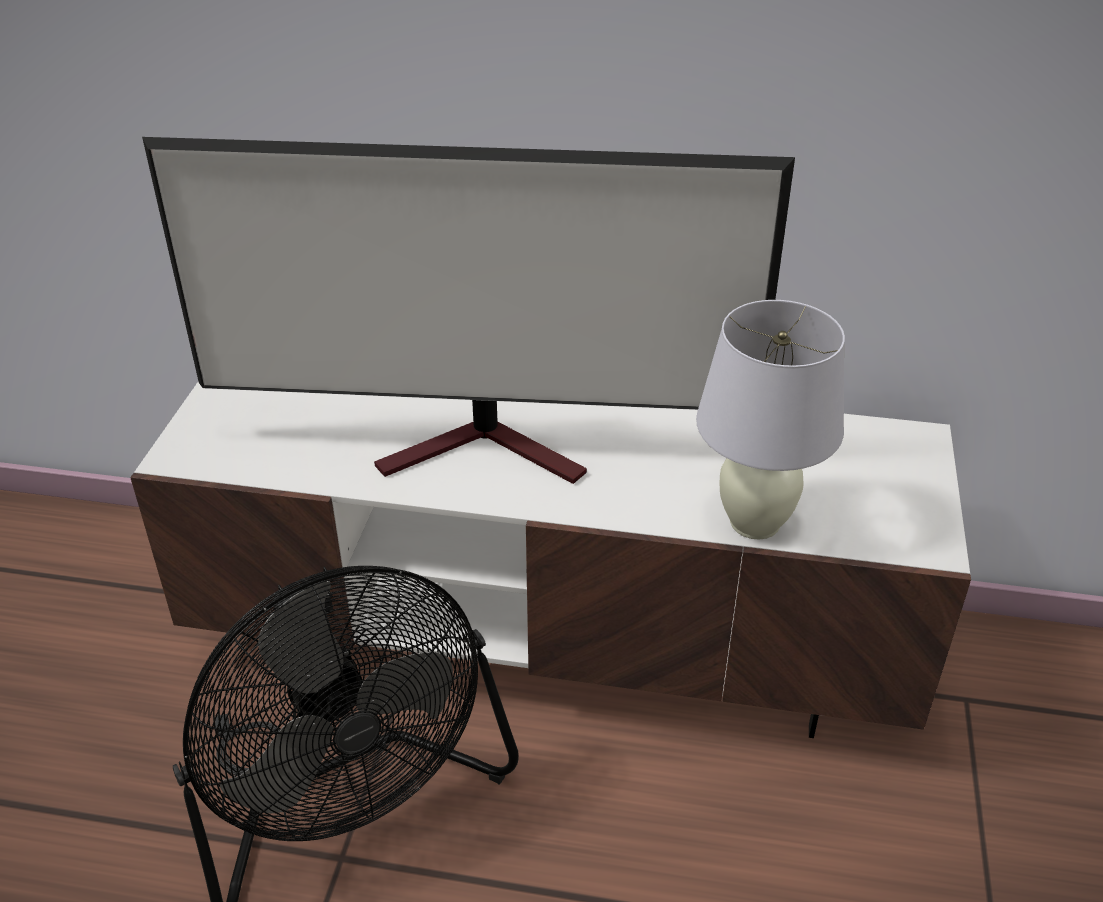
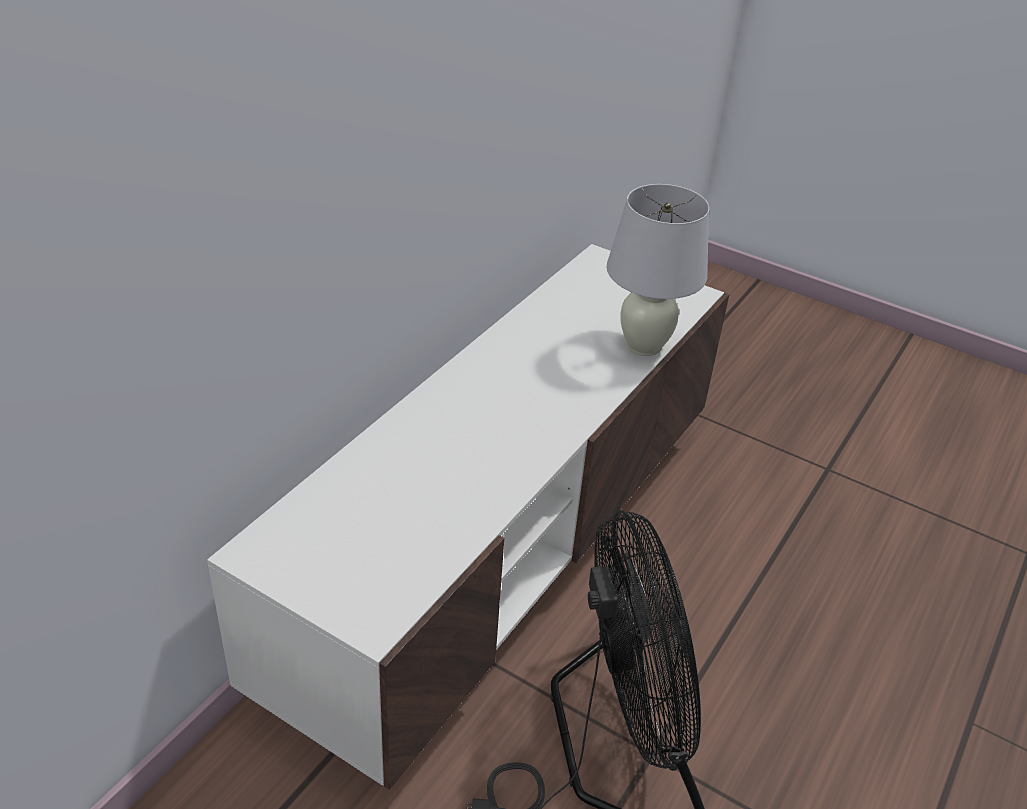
camera: 70 degrees left, 0 degrees up
(489, 449) = (494, 432): television -> none

